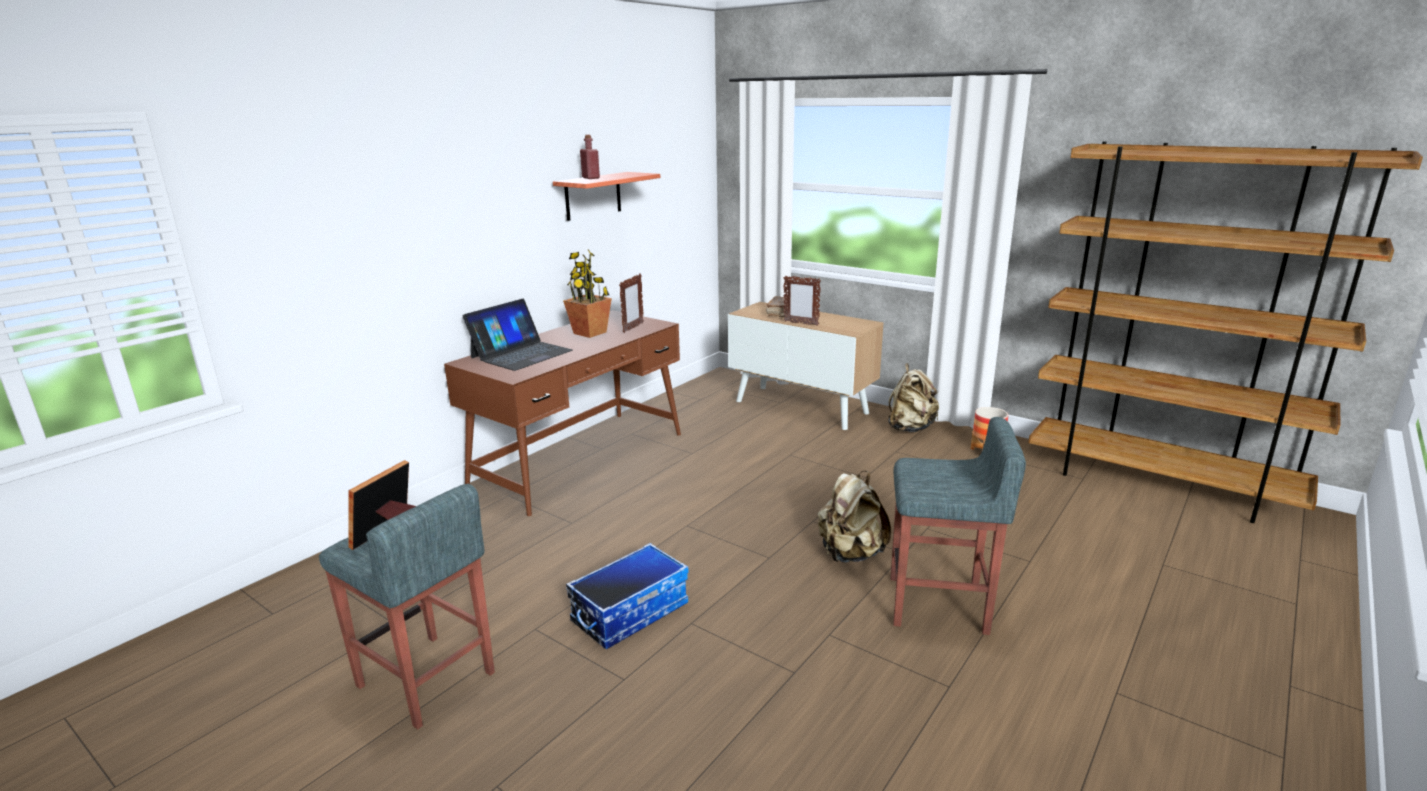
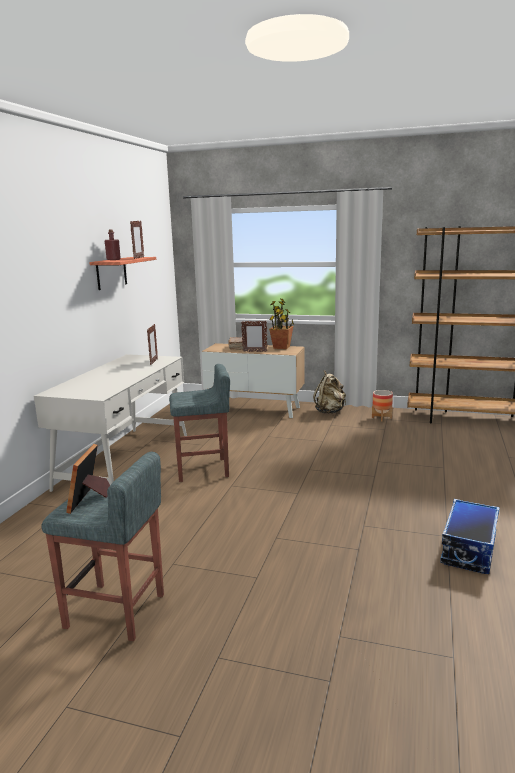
camera: 20 degrees left, 5 degrees down
(521, 354) = (88, 384): laptop -> none
(580, 459) = (126, 460): brown desk -> white desk
(590, 333) = (126, 367): potted plant -> potted plant (282, 347)
(629, 176) = (138, 258): none -> picture frame
(630, 612) = (231, 540): storage box -> storage box (468, 549)
(850, 554) = (344, 482): beige backpack -> none
(939, 605) = (412, 498): grey stool -> grey stool (203, 470)

